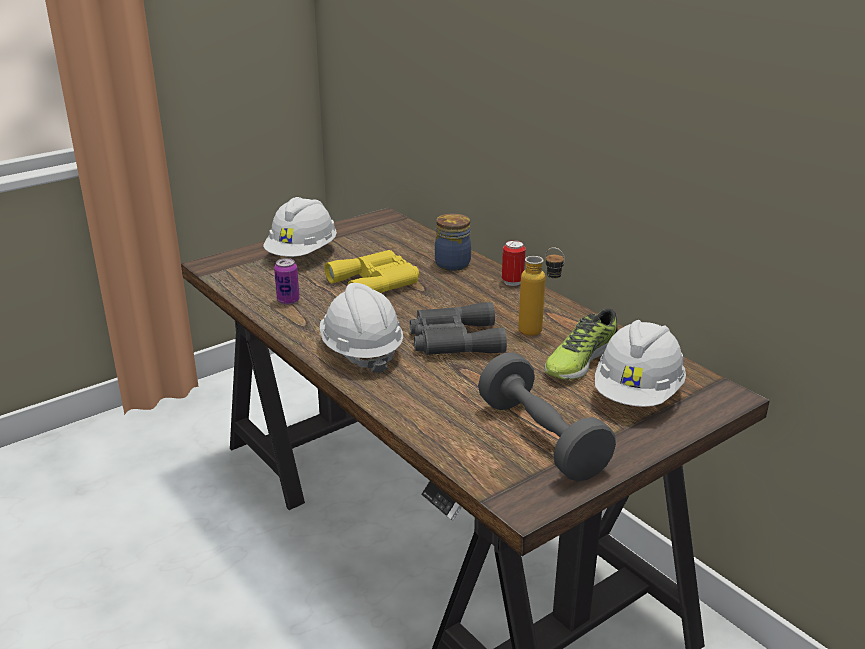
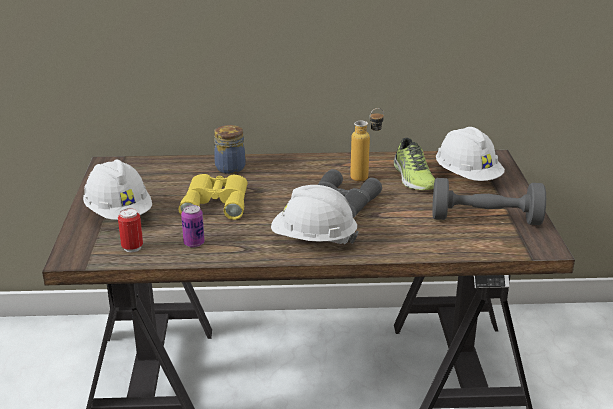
camera: 55 degrees left, 0 degrees up
(512, 282) = (286, 159): can -> can (132, 248)

